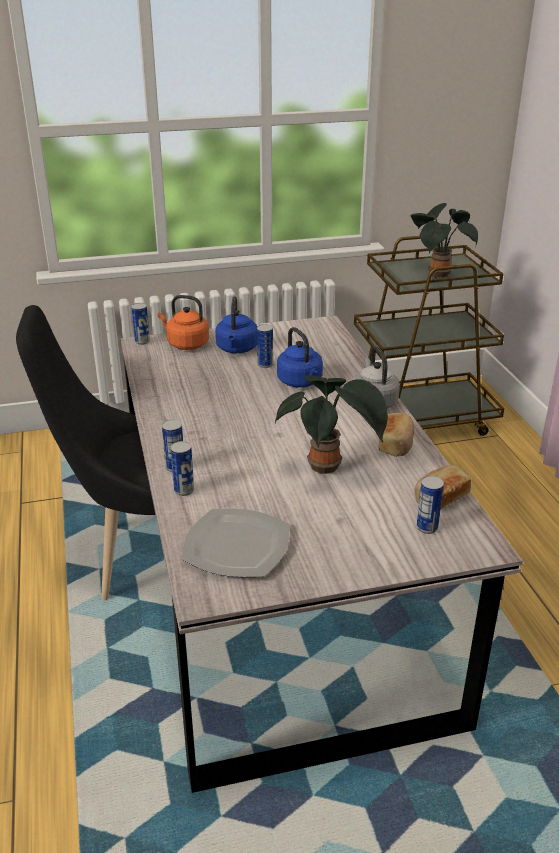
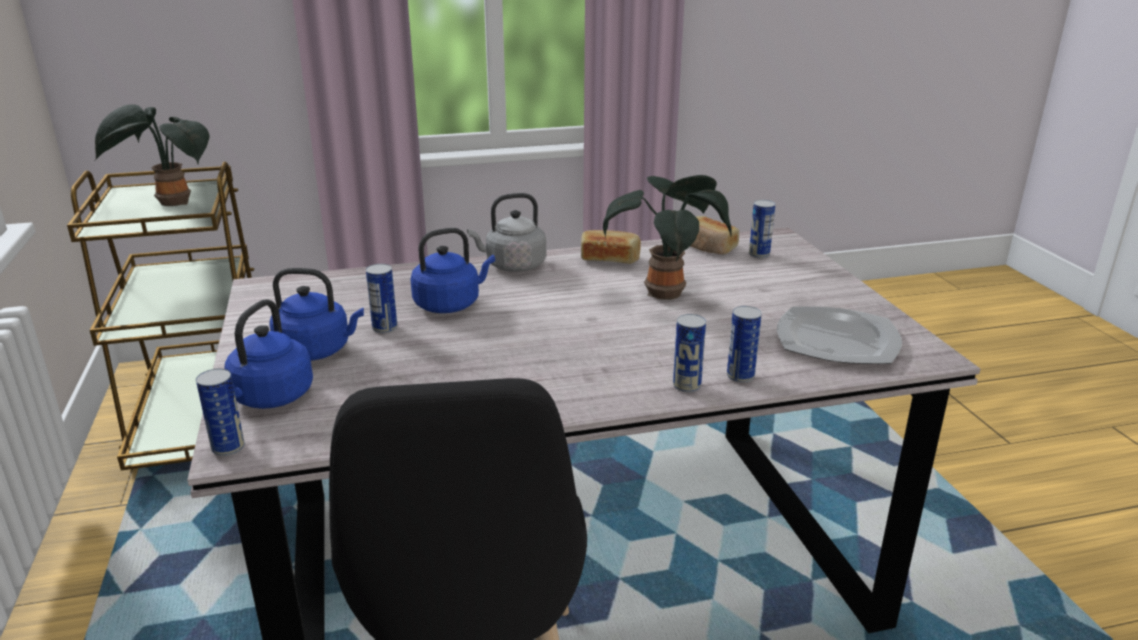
camera: 90 degrees left, 5 degrees down
(186, 344) = (270, 398): orange kettle -> blue kettle

